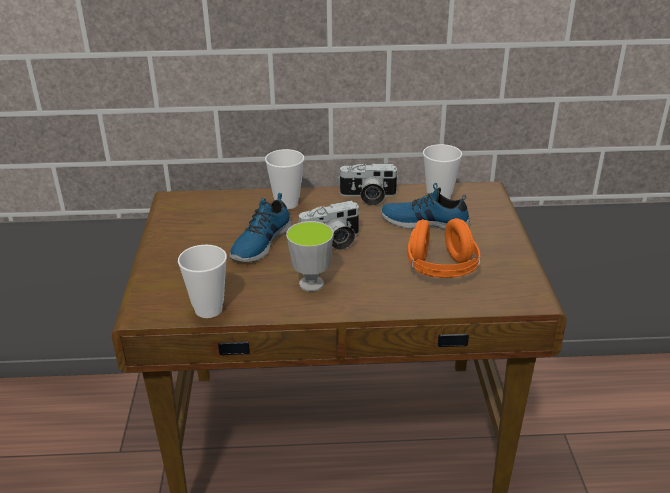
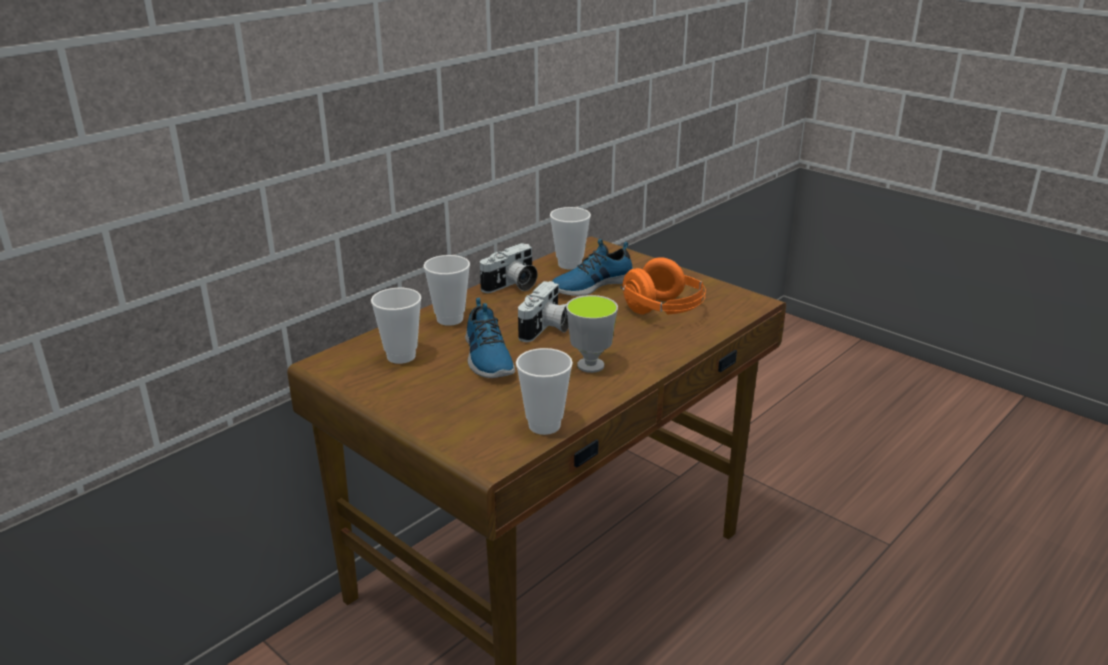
camera: 45 degrees left, 5 degrees down
(216, 216) = (401, 356): none -> cup

